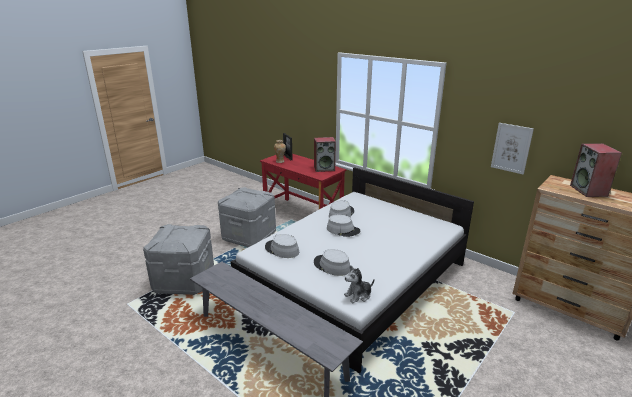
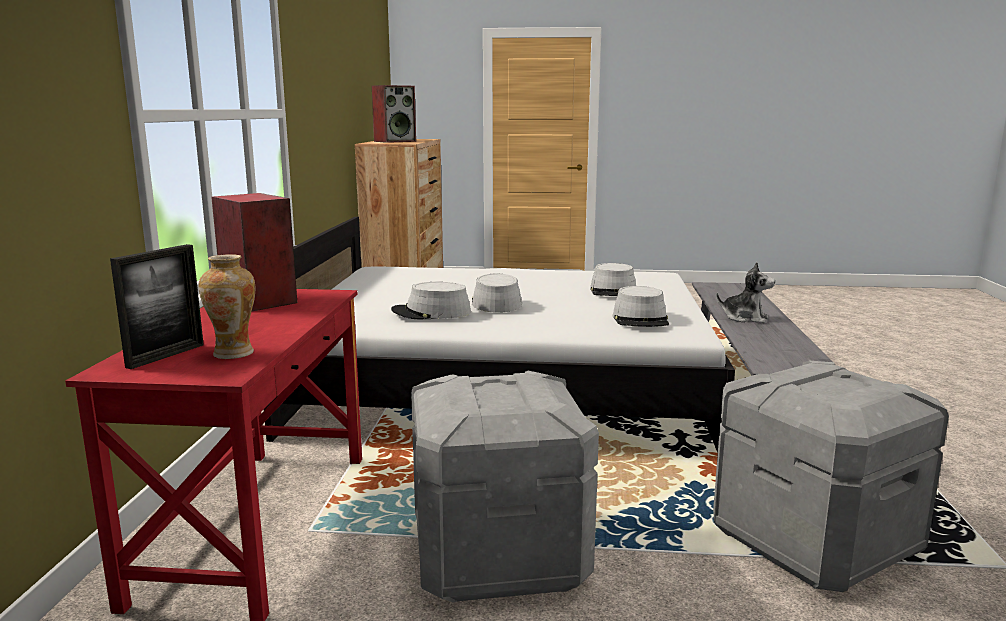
camera: 125 degrees left, 10 degrees down
(358, 295) = (643, 275): plush toy -> plush toy (745, 318)
(511, 148) = (331, 119): picture -> none

